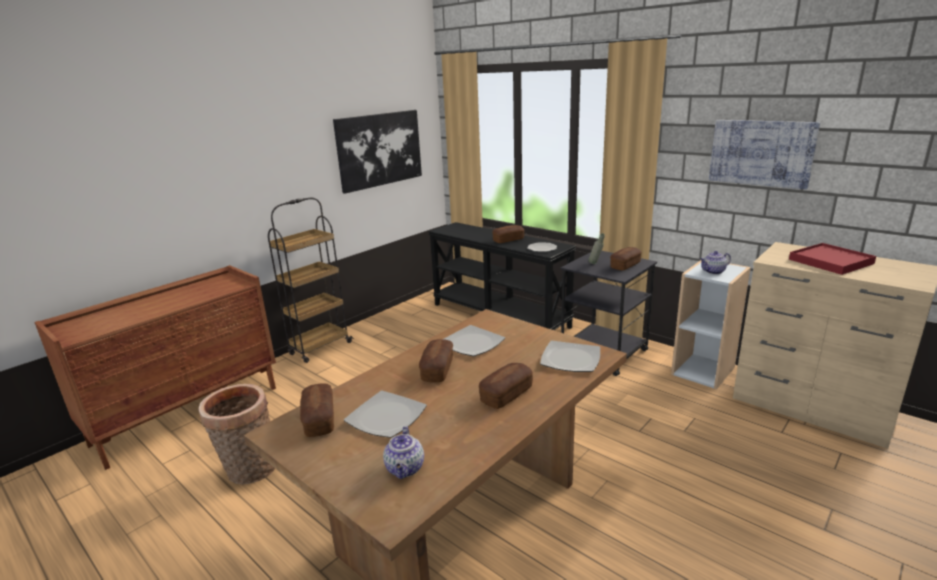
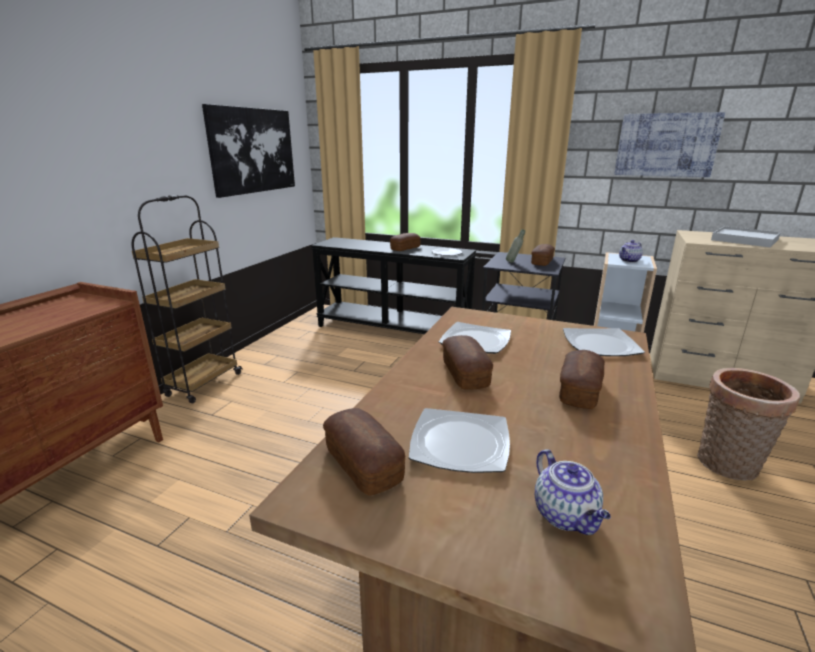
camera: 20 degrees left, 0 degrees up
(249, 471) = (169, 560): basket -> basket (728, 466)
(830, 261) = (744, 240): red tray -> white tray

